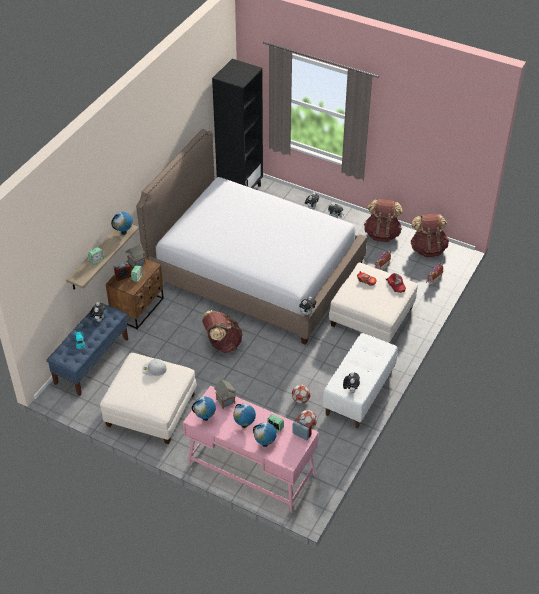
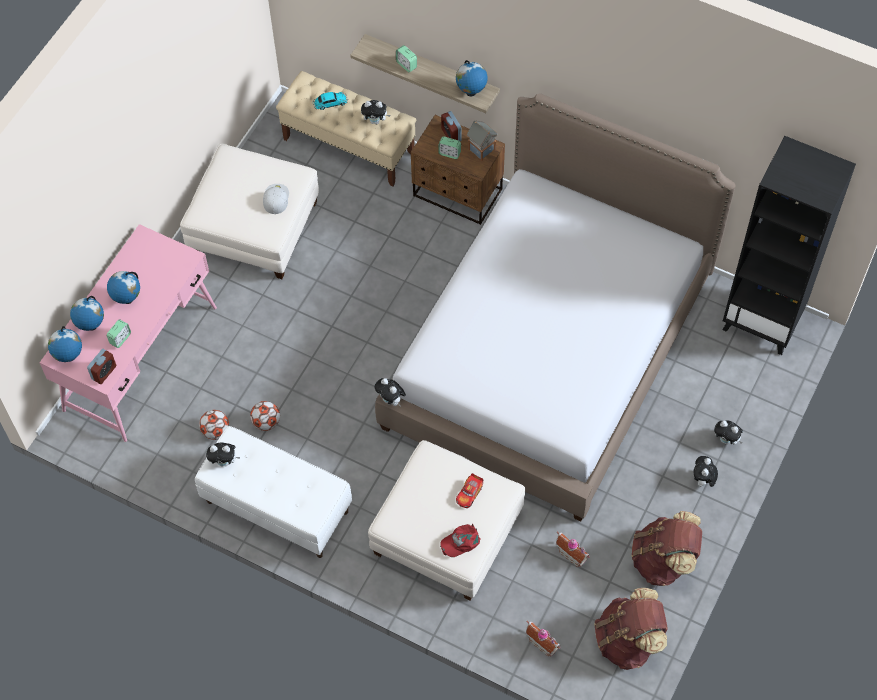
camera: 90 degrees right, 15 degrees up
(92, 361) = (349, 146): blue bench -> beige bench
(205, 418) = (144, 250): globe -> globe (69, 357)
(222, 343) = (384, 311): brown backpack -> none
(225, 401) = (173, 273): toy house -> none

